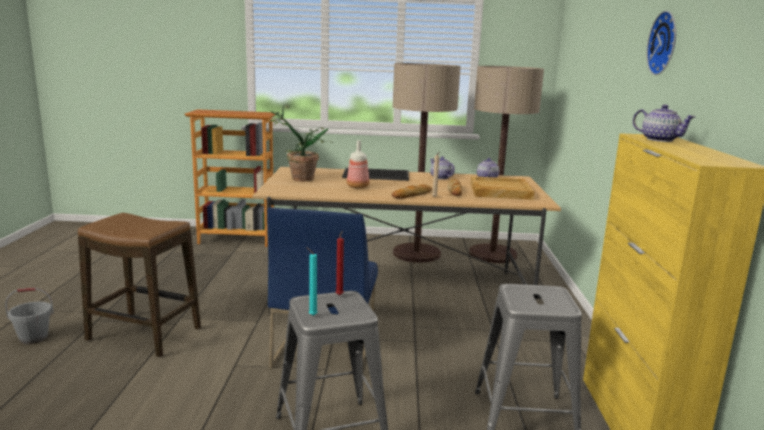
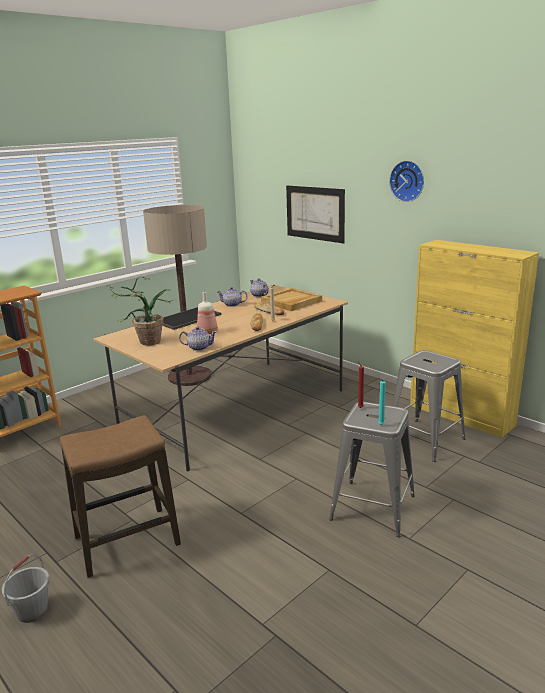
camera: 45 degrees left, 5 degrees up
(323, 348) = (268, 468): blue chair -> none
(493, 254) = (237, 355): floor lamp -> none
(595, 93) = (315, 213): none -> picture
(659, 139) = (449, 245): teapot -> teapot (199, 348)

